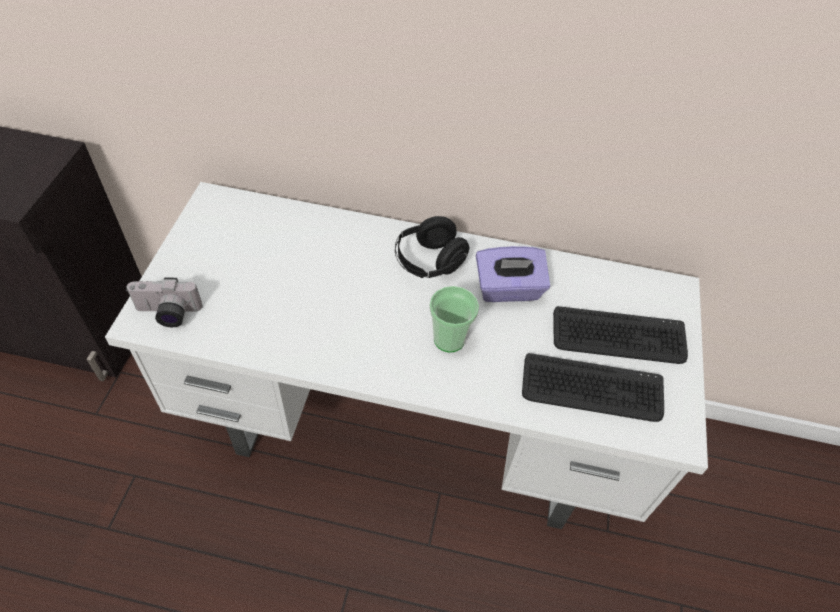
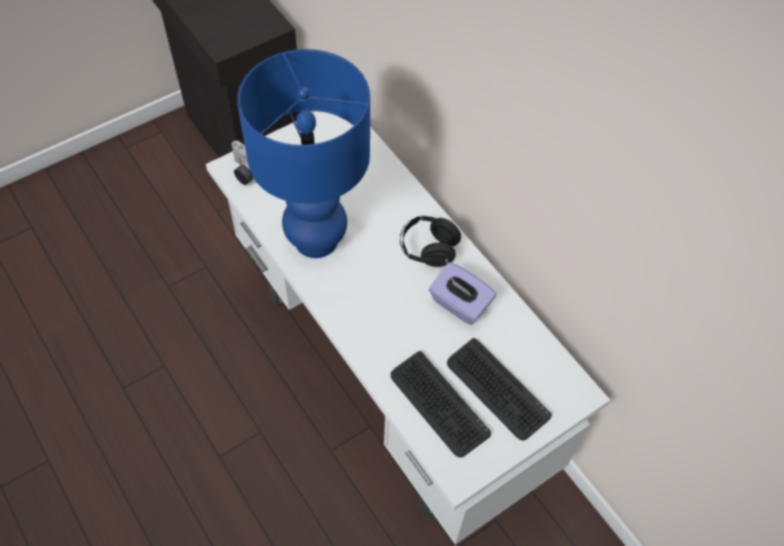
camera: 45 degrees right, 5 degrees up
(314, 327) = (316, 239): none -> blue table lamp
(449, 339) = (385, 306): cup -> none

